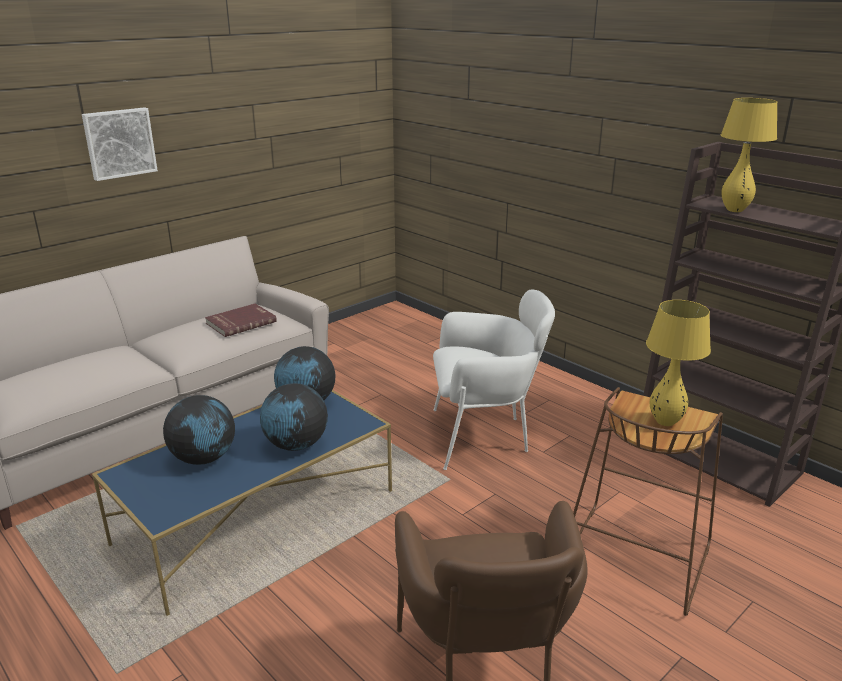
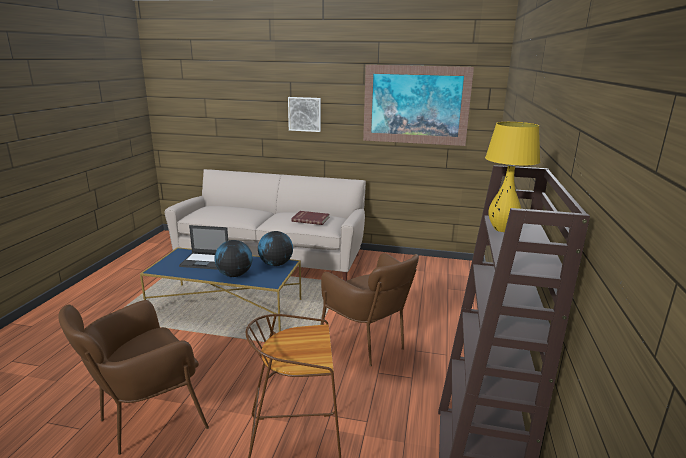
camera: 55 degrees right, 5 degrees down
(204, 458) = (205, 261): globe -> laptop
(294, 98) = (415, 105): none -> picture
(485, 436) = (369, 344): white armchair -> brown armchair
(665, 422) = (297, 350): yellow table lamp -> none

